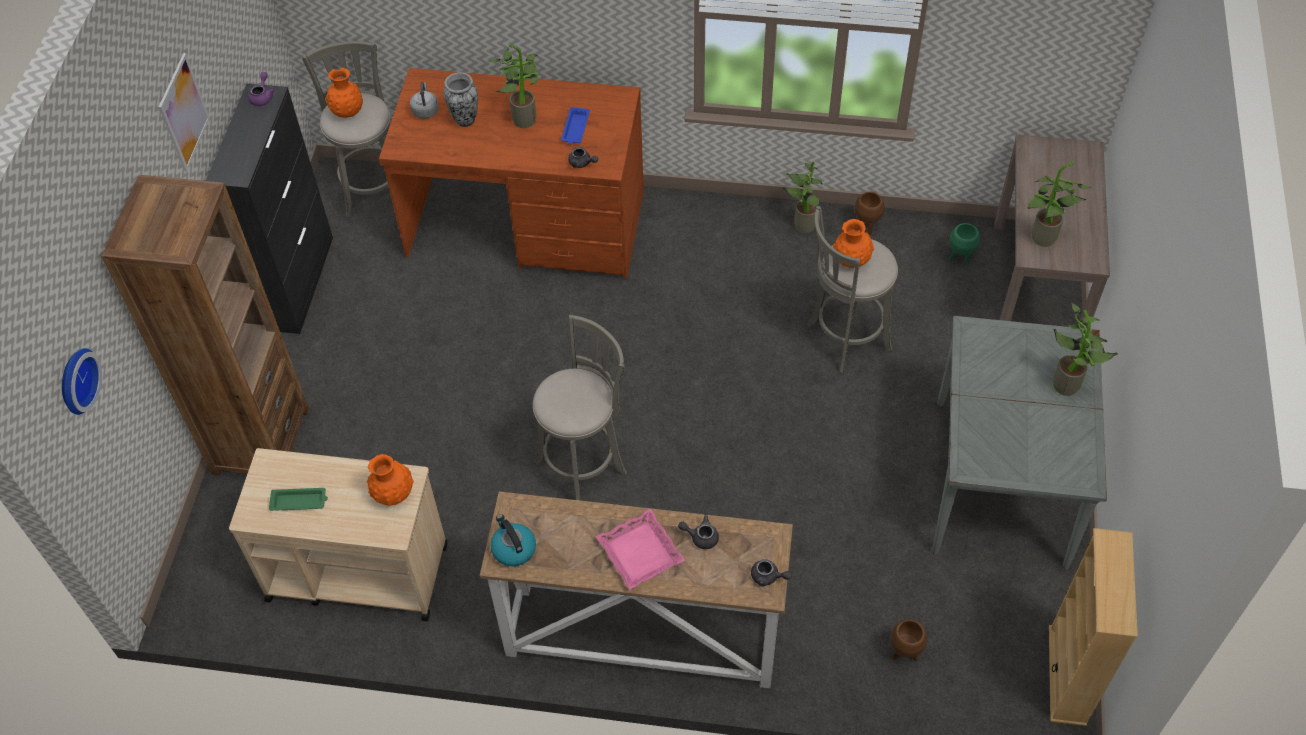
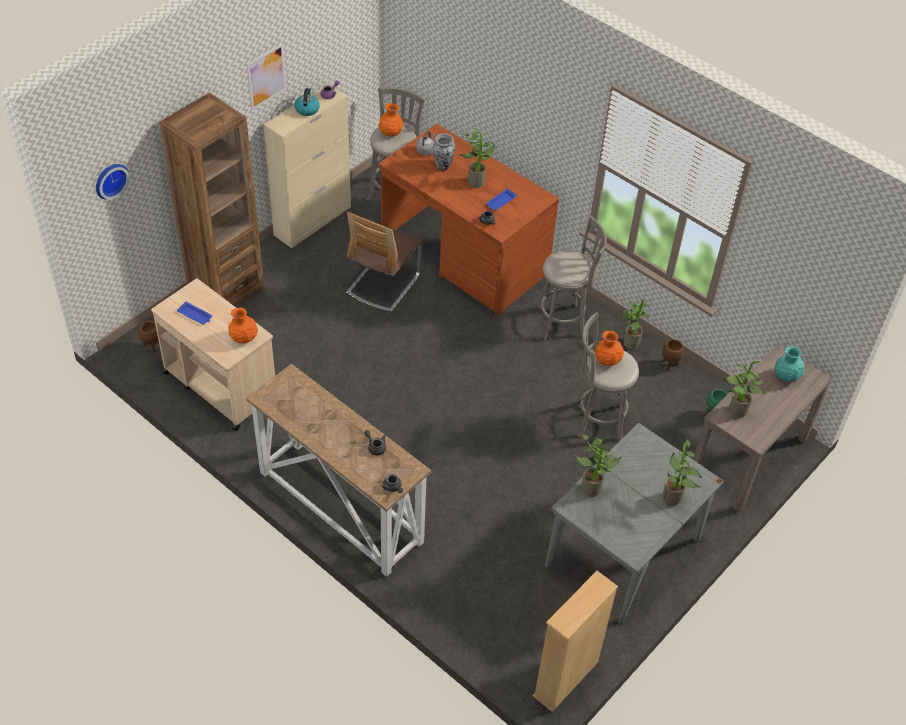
camera: 30 degrees right, 5 degrees down
(298, 282) = (313, 220): black cabinet -> beige cabinet
(299, 501) = (195, 315): green tray -> blue tray
(457, 316) = (383, 284): none -> chair
(513, 549) = (273, 395): kettle -> kettle (307, 109)
(584, 465) = (385, 401): grey stool -> grey stool (564, 322)
(639, 553) = (336, 435): pink tray -> none
(904, 653) = (479, 606): brown planter -> brown planter (152, 346)
(973, 427) = (593, 487): none -> potted plant
(1057, 167) = (786, 377): none -> turquoise vase

